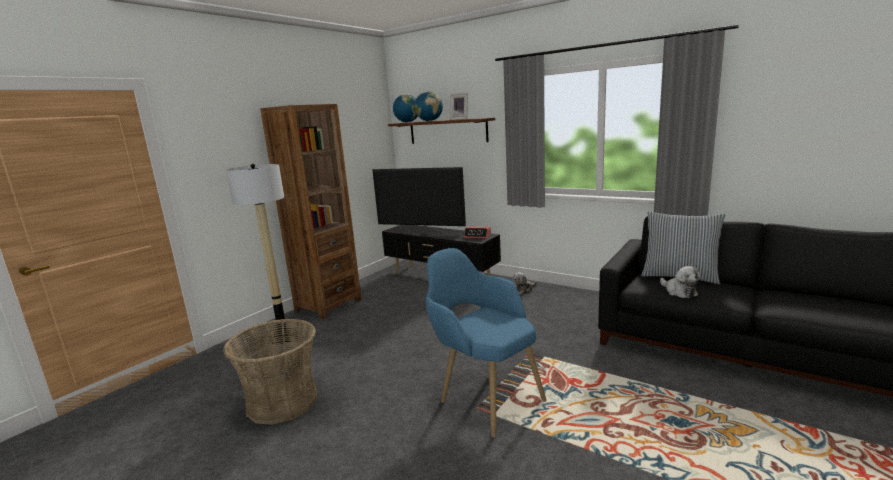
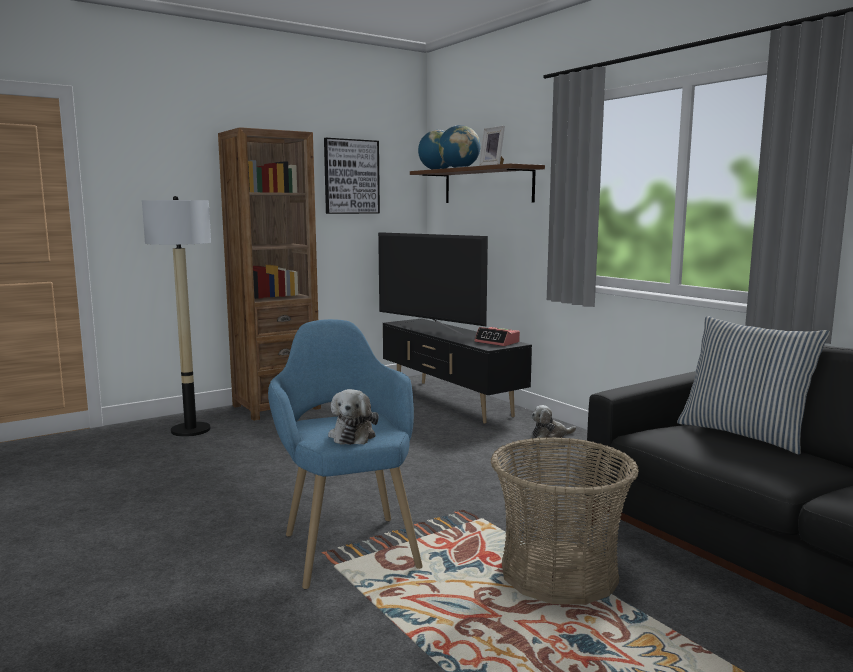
camera: 20 degrees right, 5 degrees down
(283, 402) = (119, 492): basket -> basket (559, 574)
(348, 131) = (351, 176): none -> picture
(679, 291) = (703, 449): plush toy -> plush toy (353, 435)

